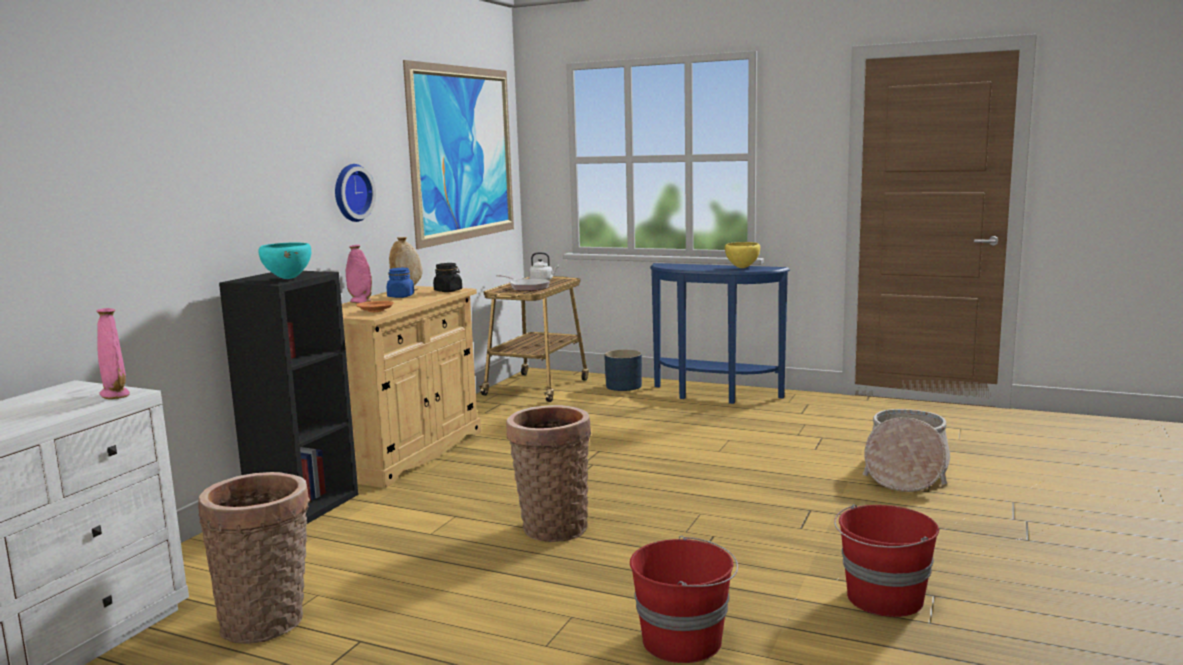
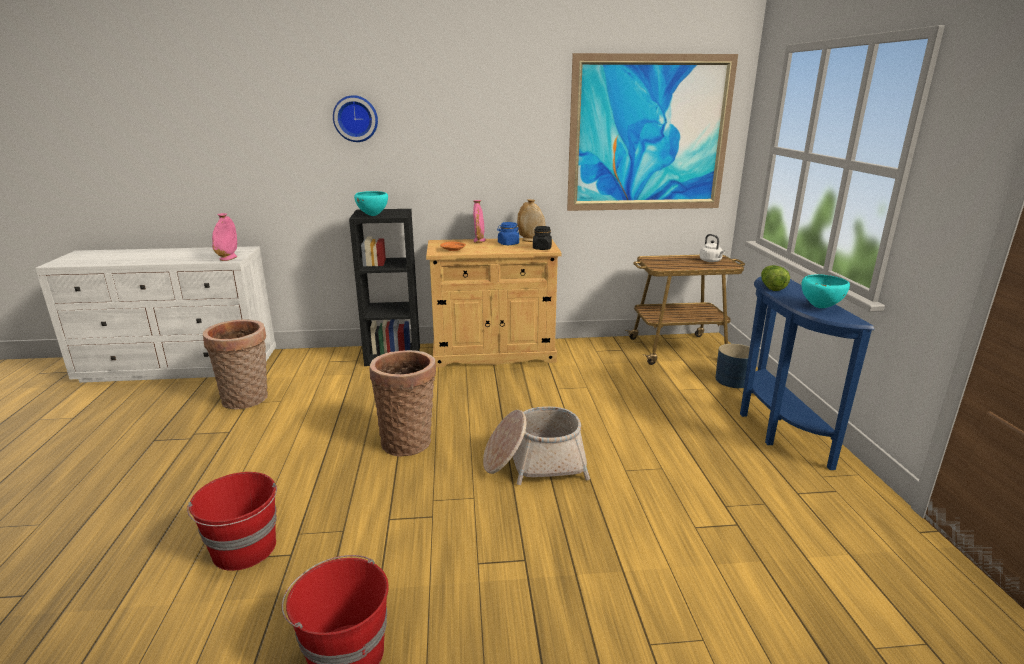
camera: 60 degrees right, 10 degrees up
(350, 193) = (493, 161): wall clock -> wall clock (356, 118)
(527, 287) = (676, 263): frying pan -> none
(683, 268) = (771, 287): none -> lettuce
(742, 268) = (820, 307): yellow bowl -> turquoise bowl
(905, 472) = (692, 613): basket -> basket (534, 463)

